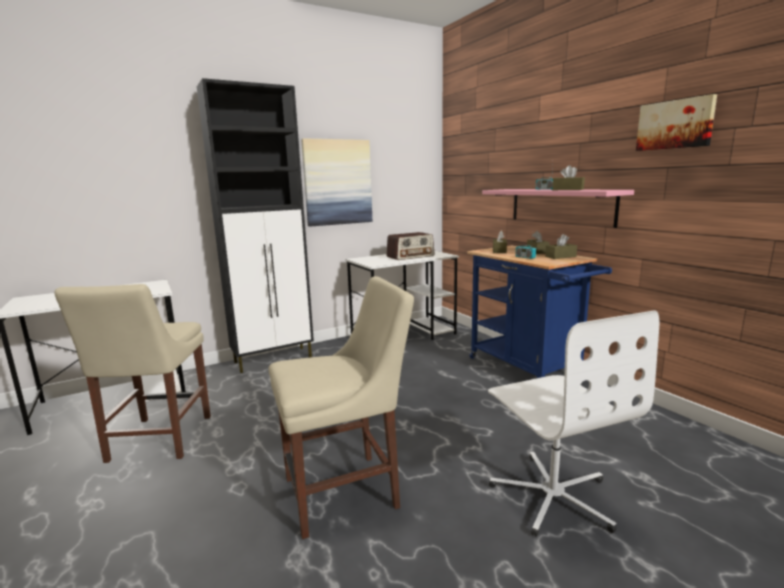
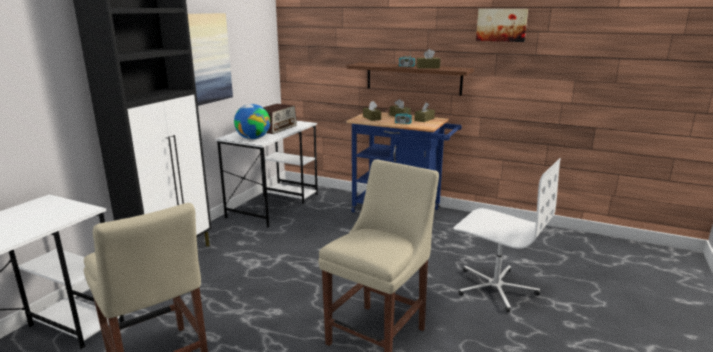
camera: 35 degrees left, 5 degrees up
(374, 261) = (253, 138): none -> globe
(560, 206) = (413, 78): pink shelf -> brown shelf

